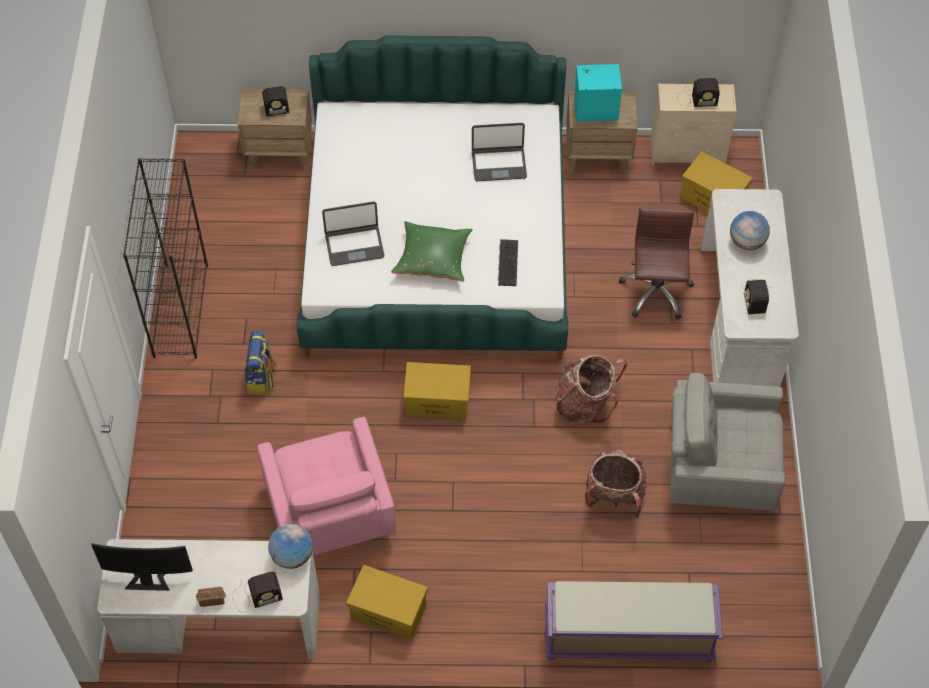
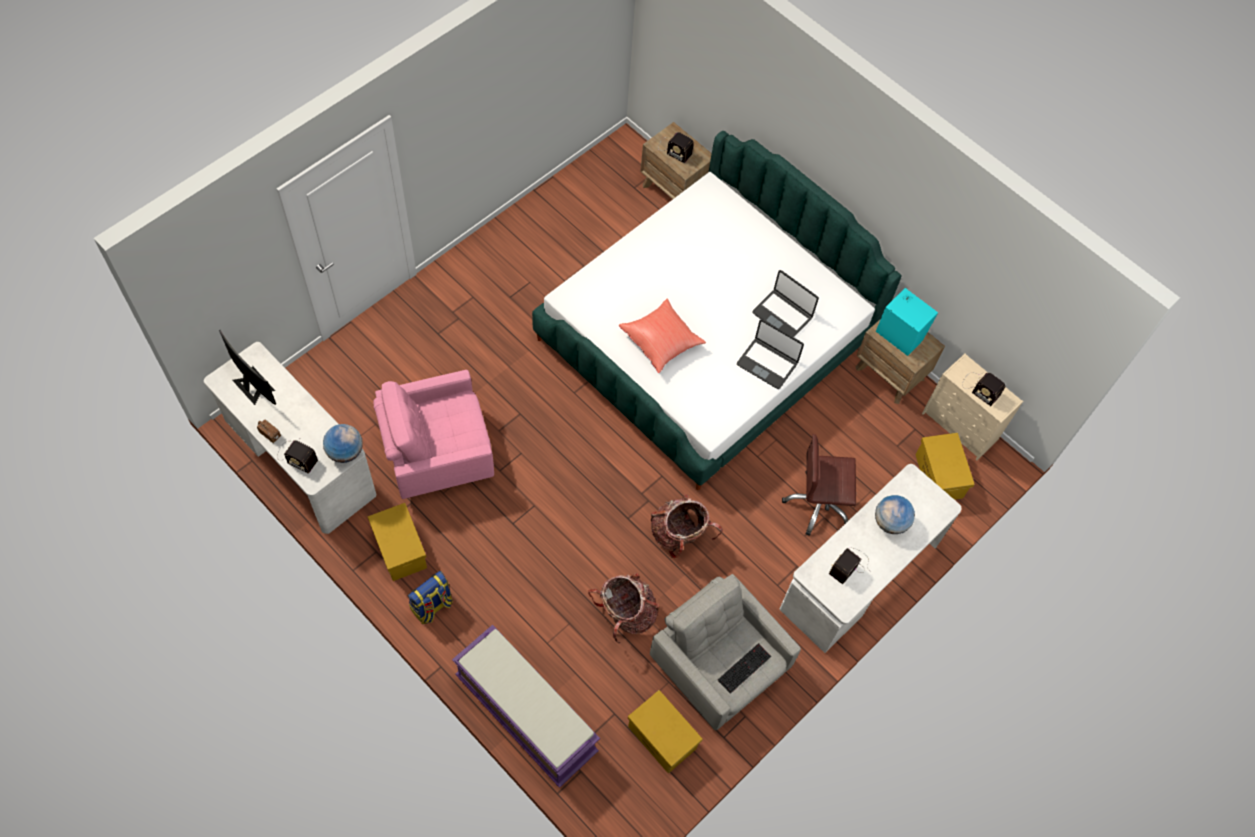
camera: 40 degrees right, 5 degrees up
(180, 310) = (497, 242): black bookcase -> none
(261, 379) = (495, 329): backpack -> backpack (432, 606)
(329, 513) = (437, 453): pink armchair -> pink armchair turned 45 degrees clockwise
(354, 245) = (621, 287): laptop -> laptop (767, 363)
(433, 259) = (661, 341): green pillow -> red pillow
(438, 401) = (586, 444): yellow storage box -> yellow storage box (663, 738)
(507, 262) = (708, 387): keyboard -> keyboard (744, 667)
(655, 292) = (818, 504): brown office chair -> brown office chair turned 135 degrees counterclockwise

